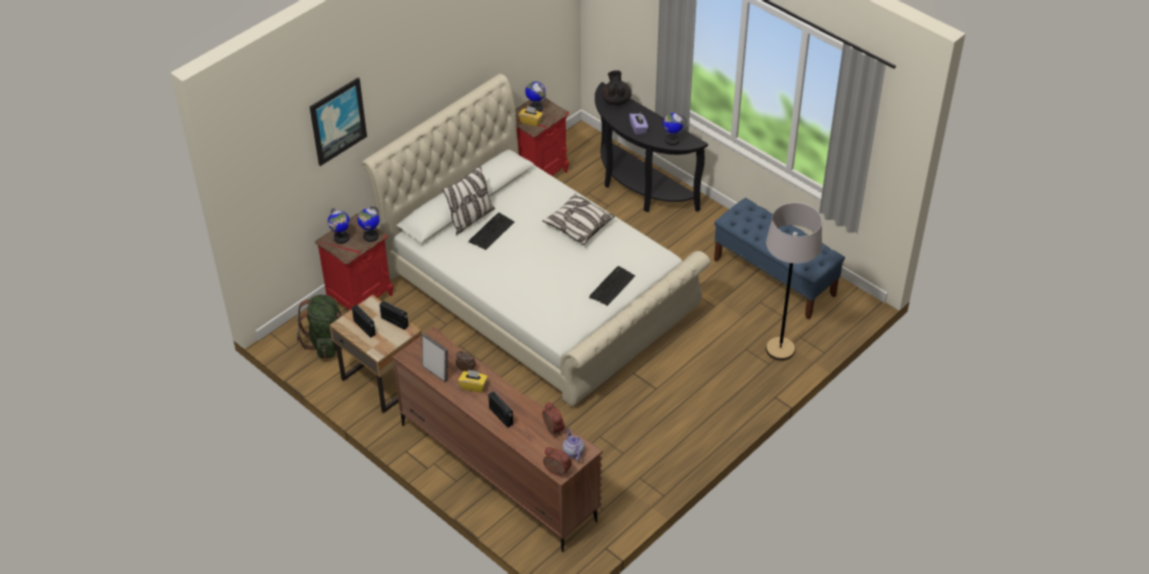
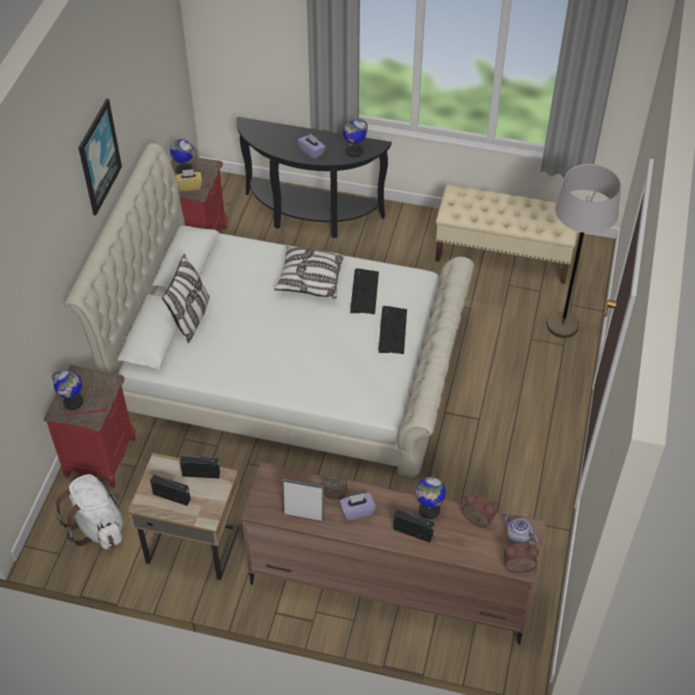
camera: 30 degrees left, 5 degrees up
(326, 342) = (98, 526): green backpack -> white backpack
(337, 121) = (32, 265): picture -> picture (98, 157)
(370, 236) = (106, 385): globe -> globe (429, 510)
(473, 386) = (357, 511): yellow tissue box -> purple tissue box
(491, 232) = (223, 323): keyboard -> keyboard (364, 292)
(616, 100) = (266, 130): black teapot -> none
(774, 277) = (503, 255): blue bench -> beige bench

